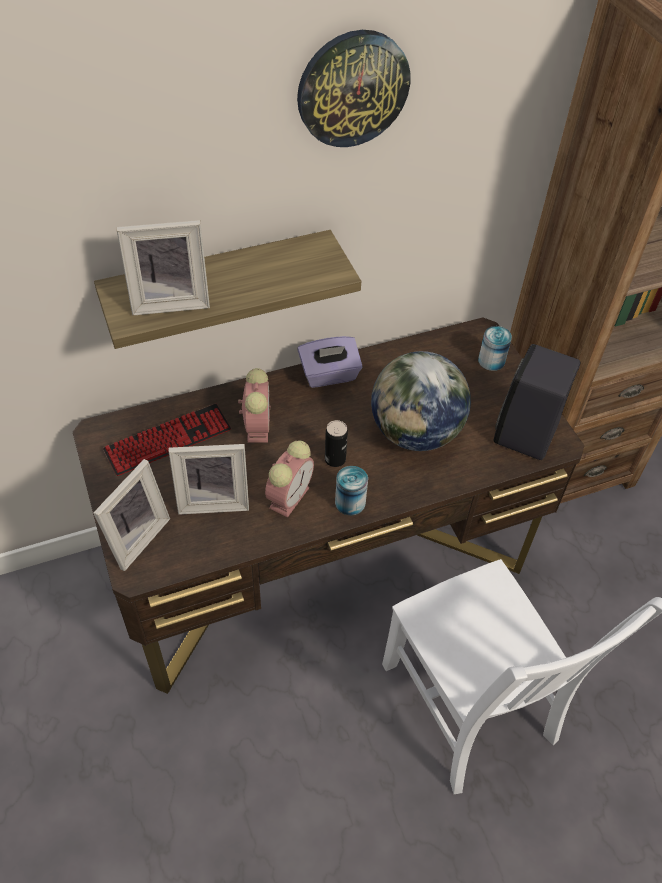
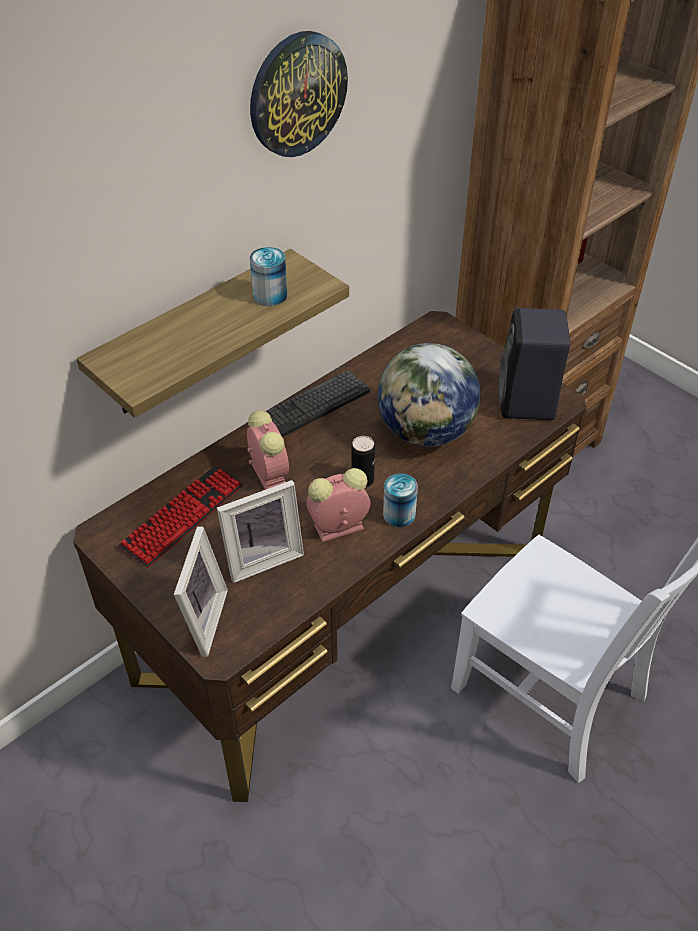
camera: 20 degrees left, 5 degrees down
(170, 300) = (170, 354): picture frame -> none
(290, 496) = (337, 528): alarm clock -> alarm clock turned 120 degrees counterclockwise
(329, 375) = (314, 405): purple tissue box -> keyboard
(491, 361) = (460, 347): can -> can (270, 295)

